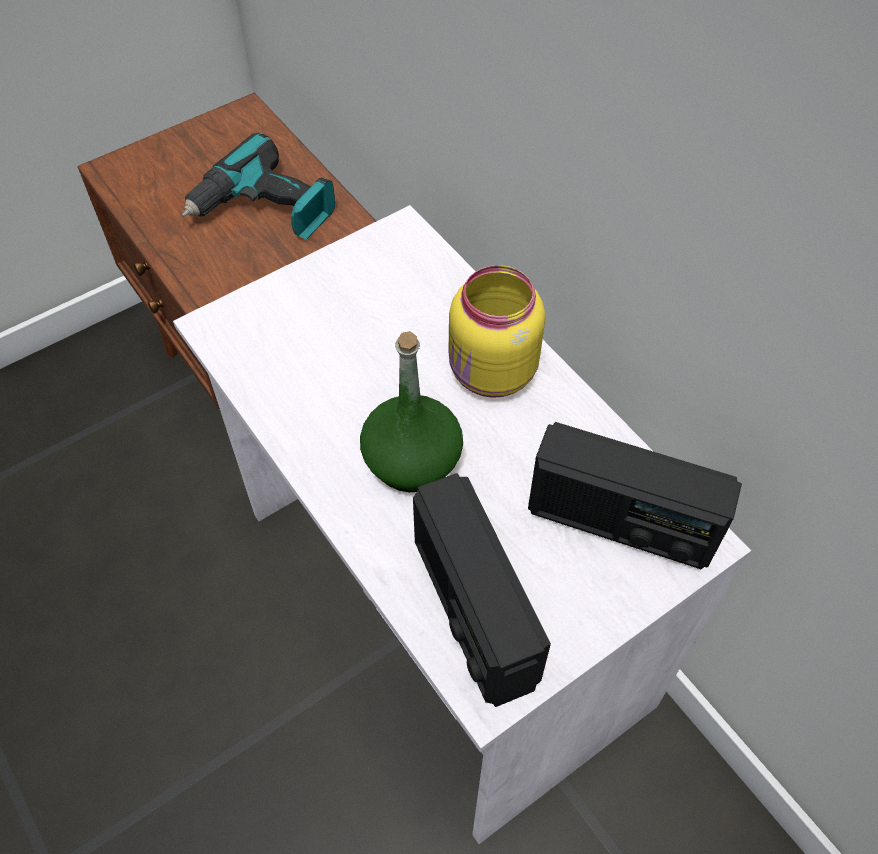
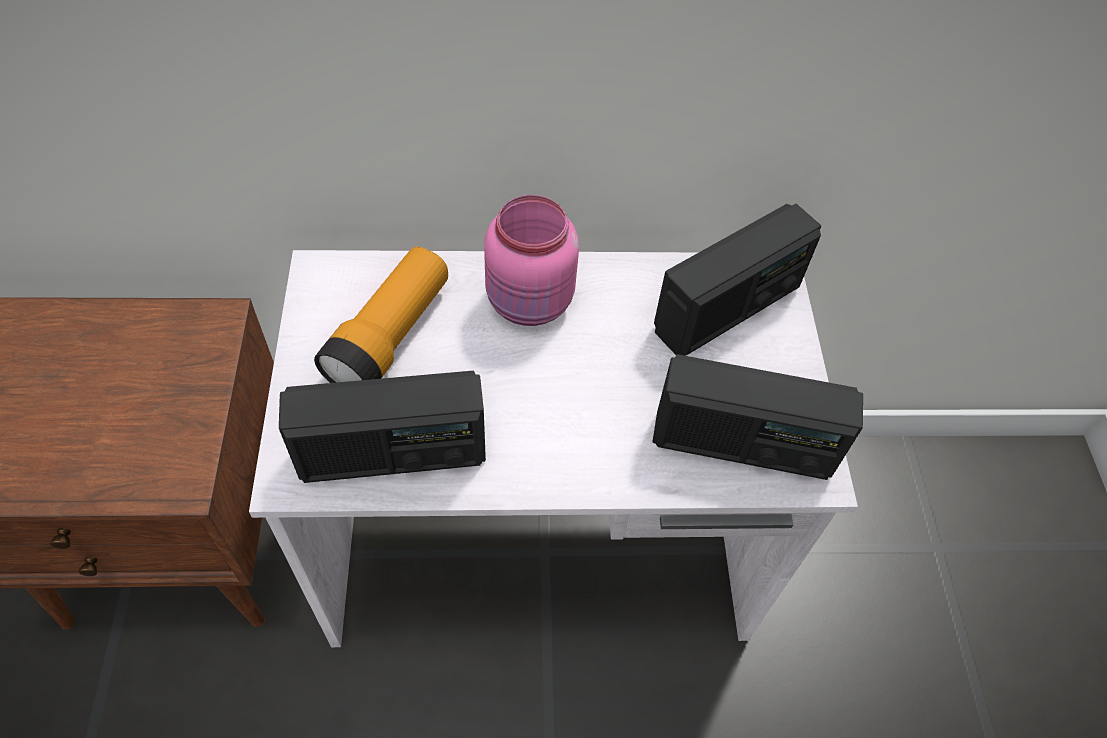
camera: 60 degrees left, 0 degrees up
(265, 210) = (136, 376): power drill -> none
(276, 370) = (392, 454): none -> radio
(379, 306) = (390, 336): none -> flashlight
(412, 461) = (574, 405): green bottle -> none
(491, 373) = (530, 303): yellow jar -> pink jar

